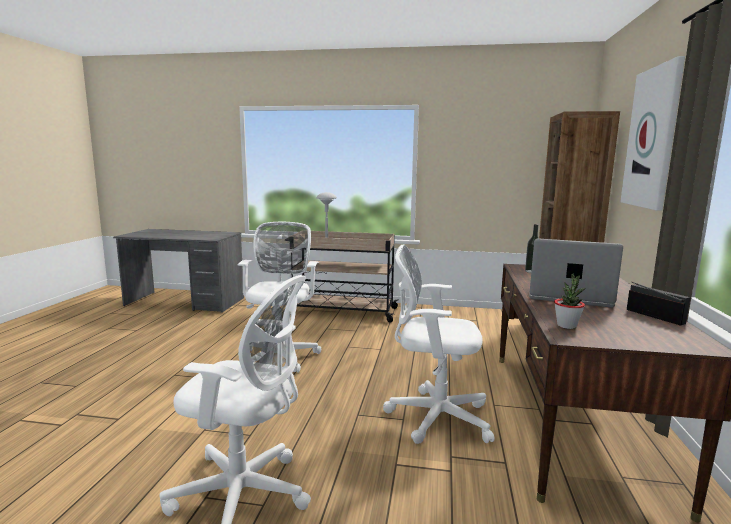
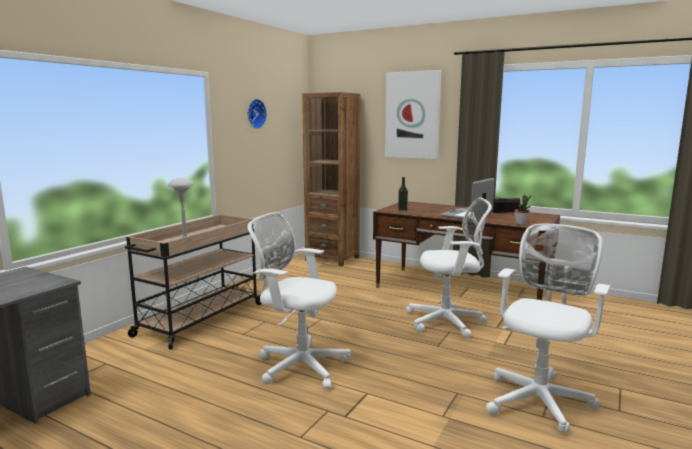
camera: 70 degrees left, 0 degrees up
(434, 416) = (448, 322): white office chair -> white office chair turned 120 degrees counterclockwise
(483, 143) = (255, 114): none -> wall clock

